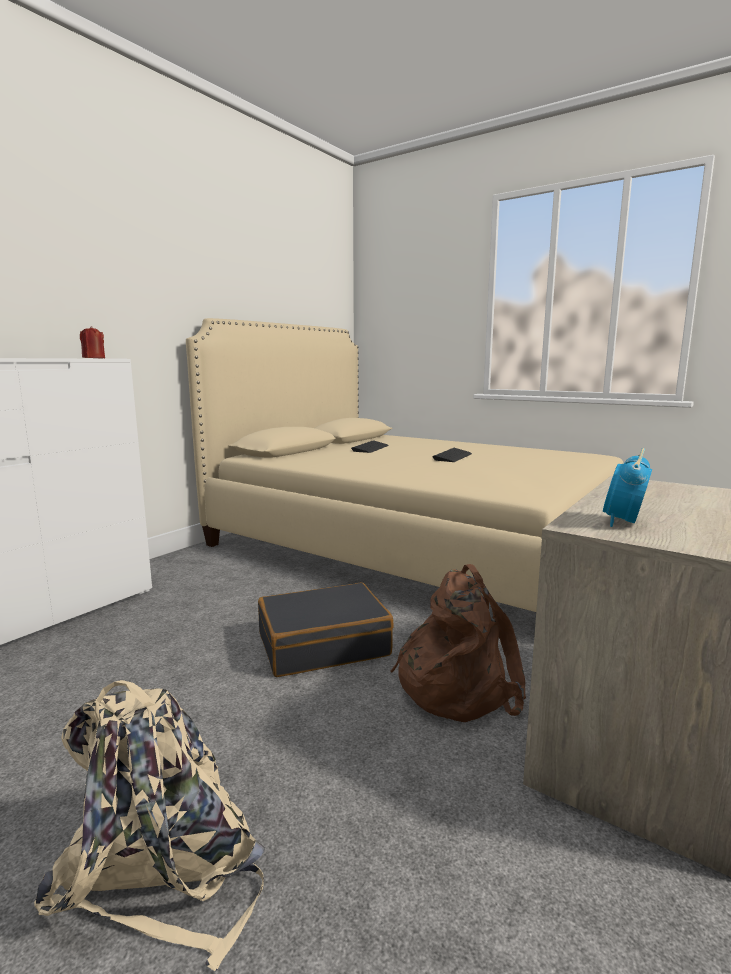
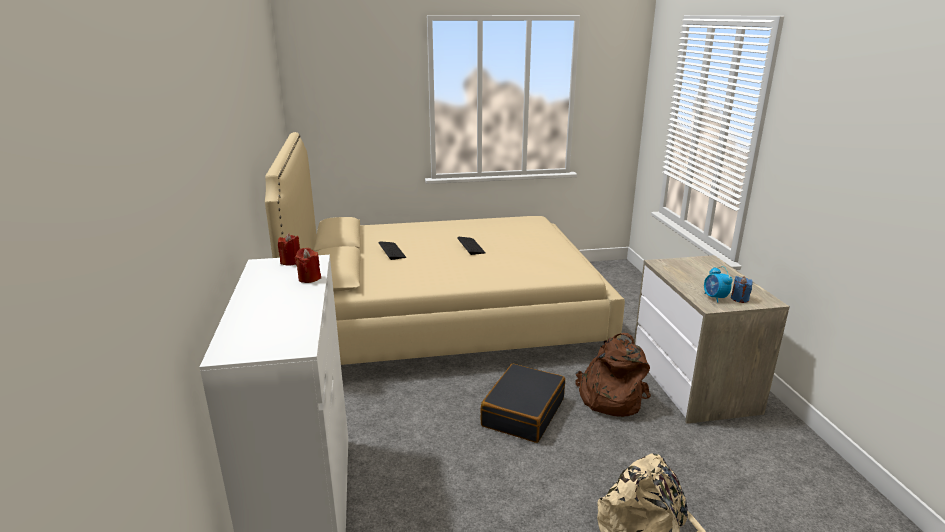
camera: 45 degrees left, 10 degrees up
(58, 358) = (309, 278): none -> red candle
(682, 535) = (739, 299): none -> blue candle

